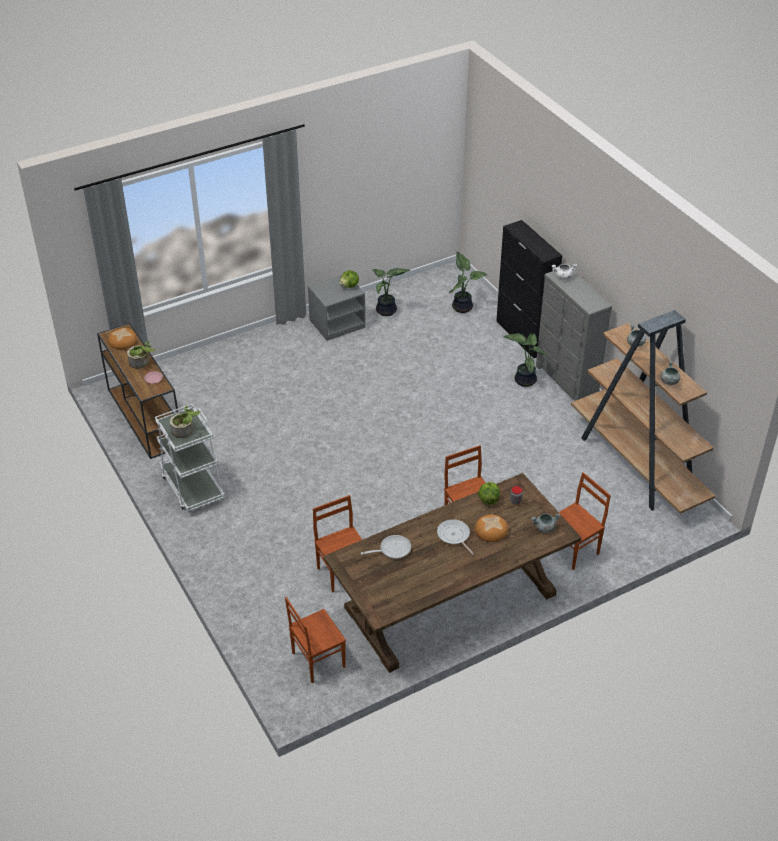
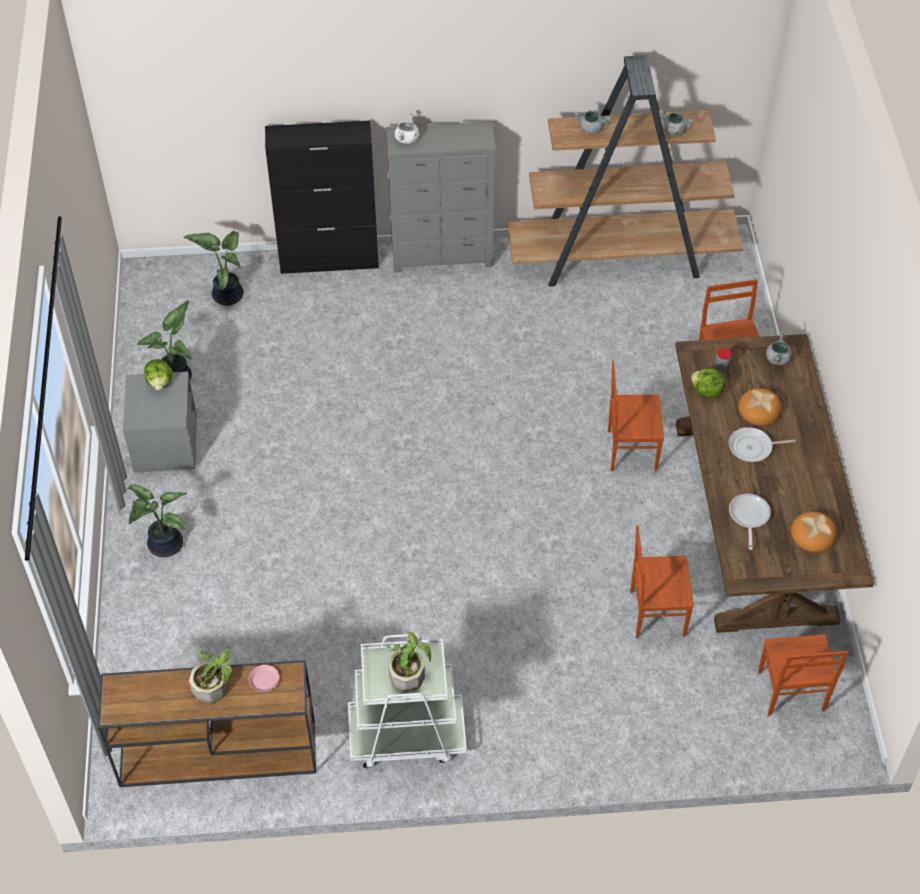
camera: 65 degrees left, 10 degrees up
(123, 340) = (142, 695): bread -> bread (813, 533)
(524, 380) = (412, 294): potted plant -> potted plant (163, 545)

